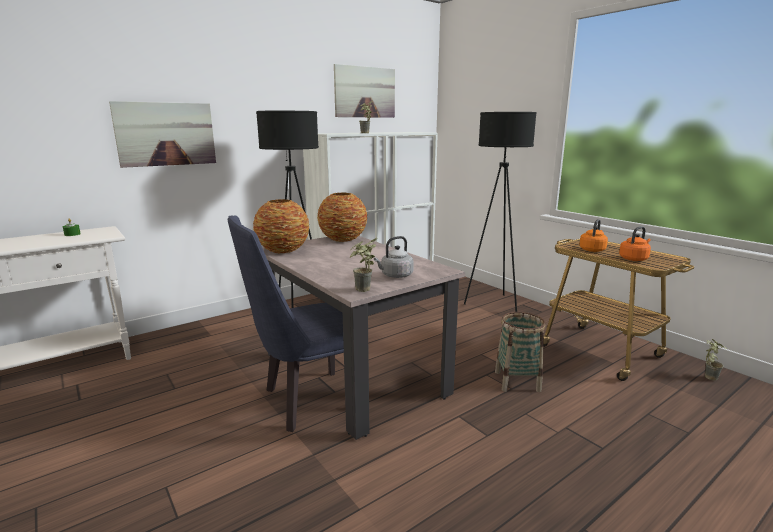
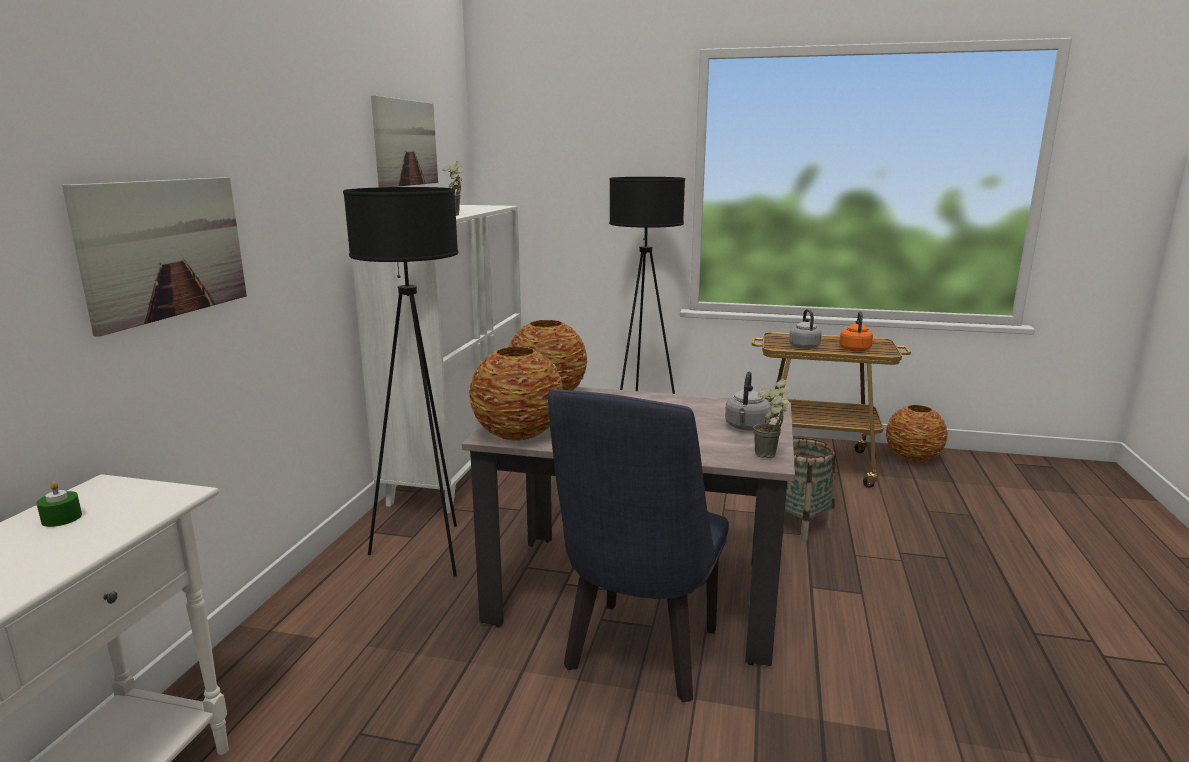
camera: 40 degrees left, 0 degrees up
(592, 250) = (803, 346): orange kettle -> grey kettle
(707, 376) = (912, 457): potted plant -> vase

